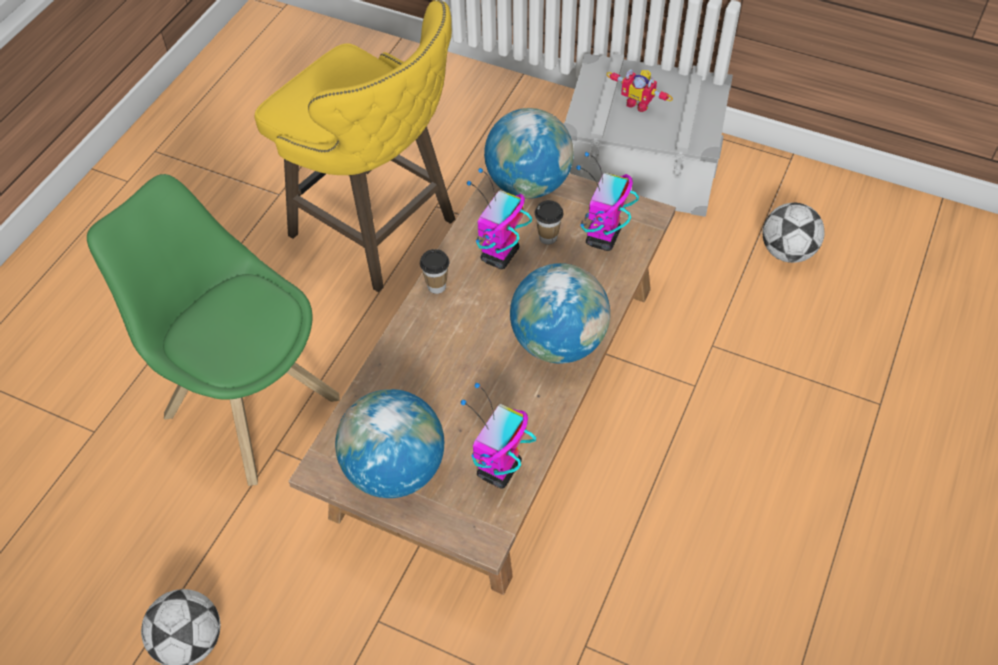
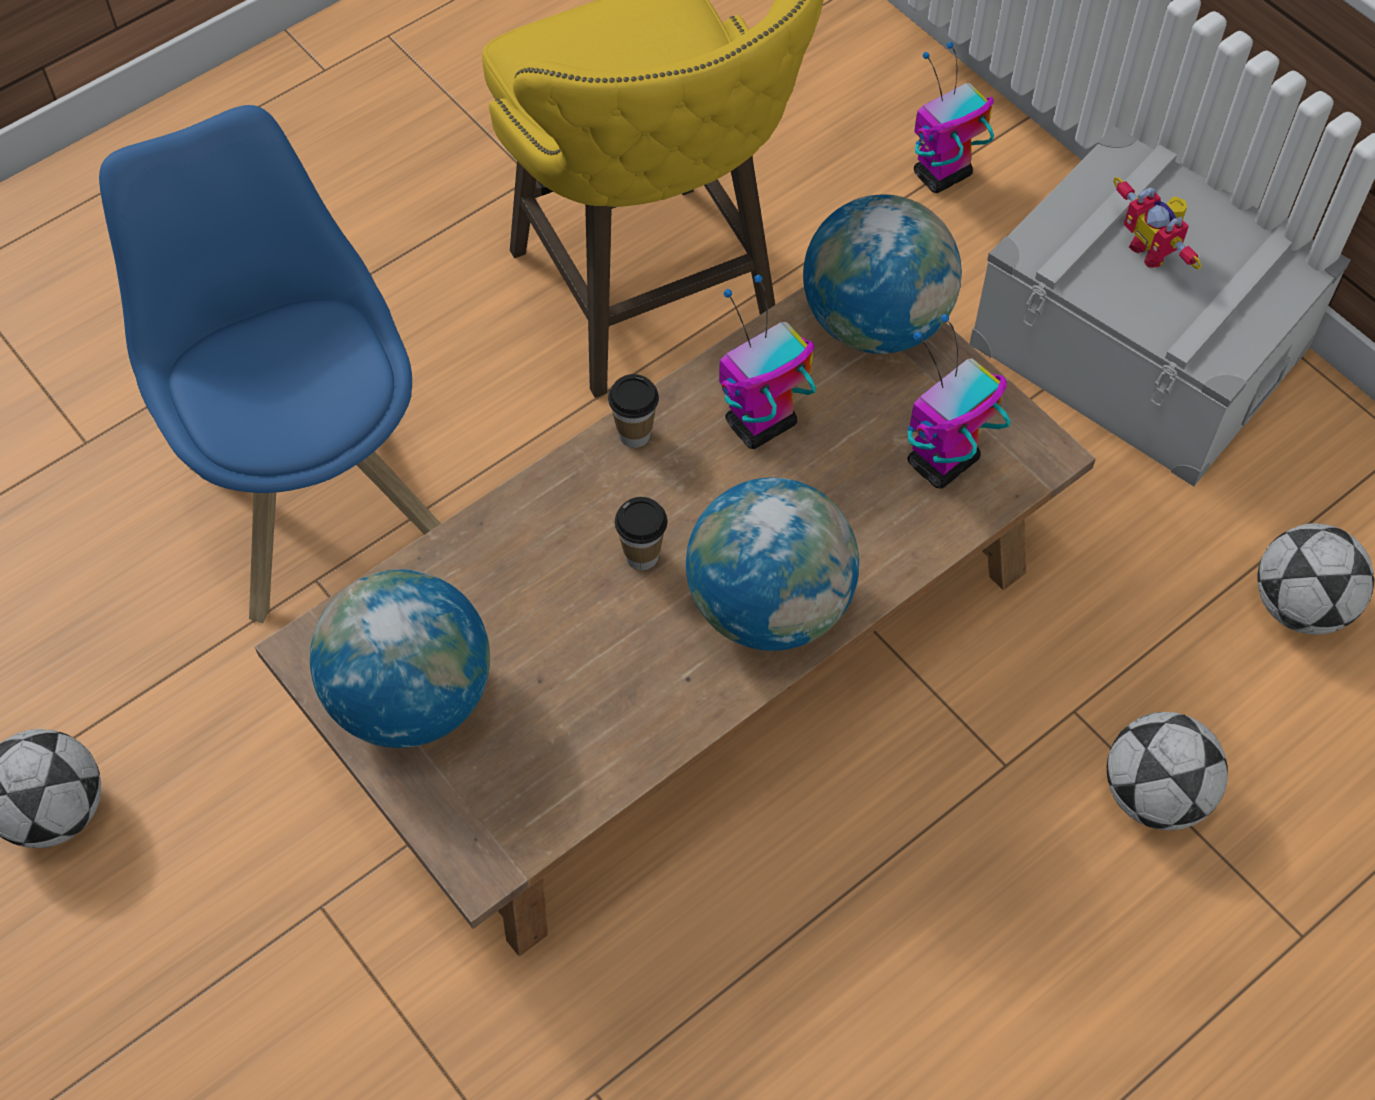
camera: 25 degrees right, 5 degrees up
(250, 407) = (314, 499): green chair -> blue chair
(499, 470) = (560, 770): toy robot -> toy robot (941, 176)
(548, 237) = (854, 425): cup -> cup (642, 556)
(773, 368) = (1154, 794): none -> football

